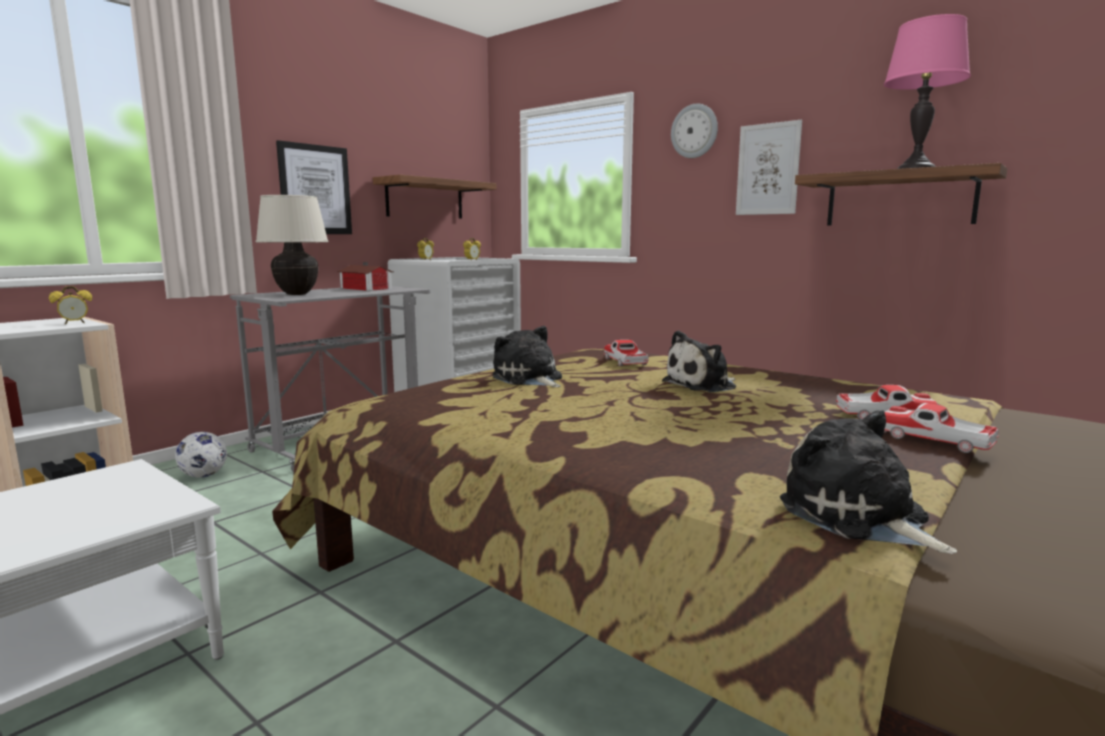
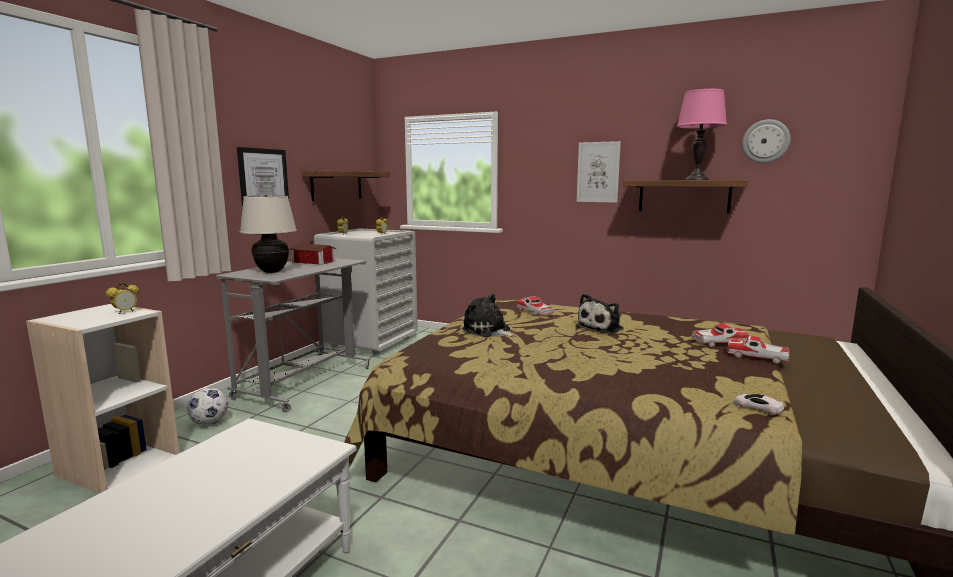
camera: 15 degrees left, 0 degrees up
(694, 131) = (545, 143): wall clock -> wall clock (765, 141)
(858, 516) = (757, 407): plush toy -> white toy car

